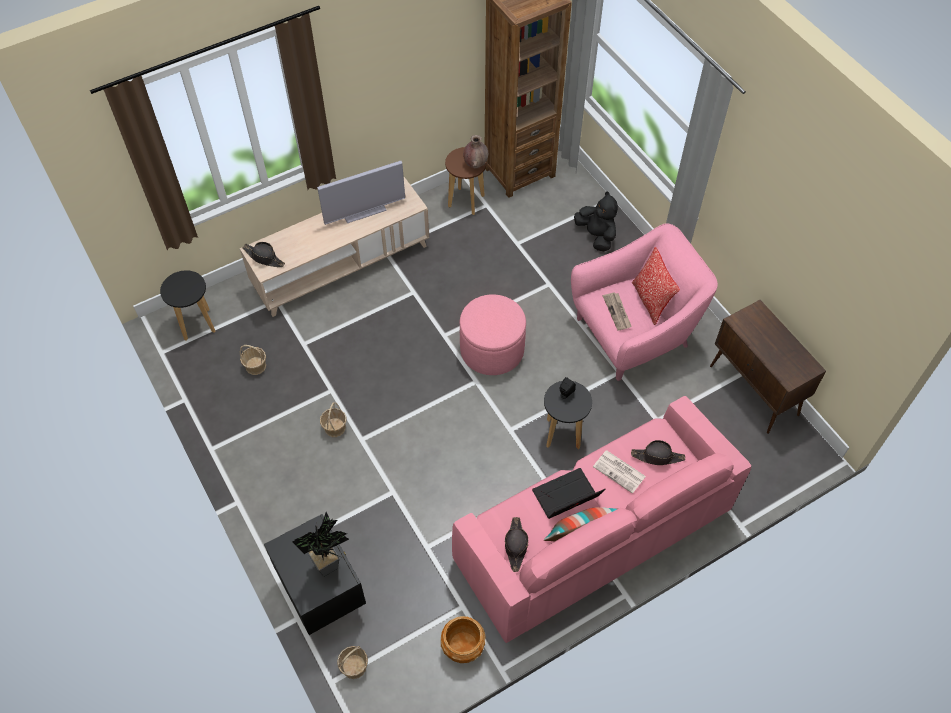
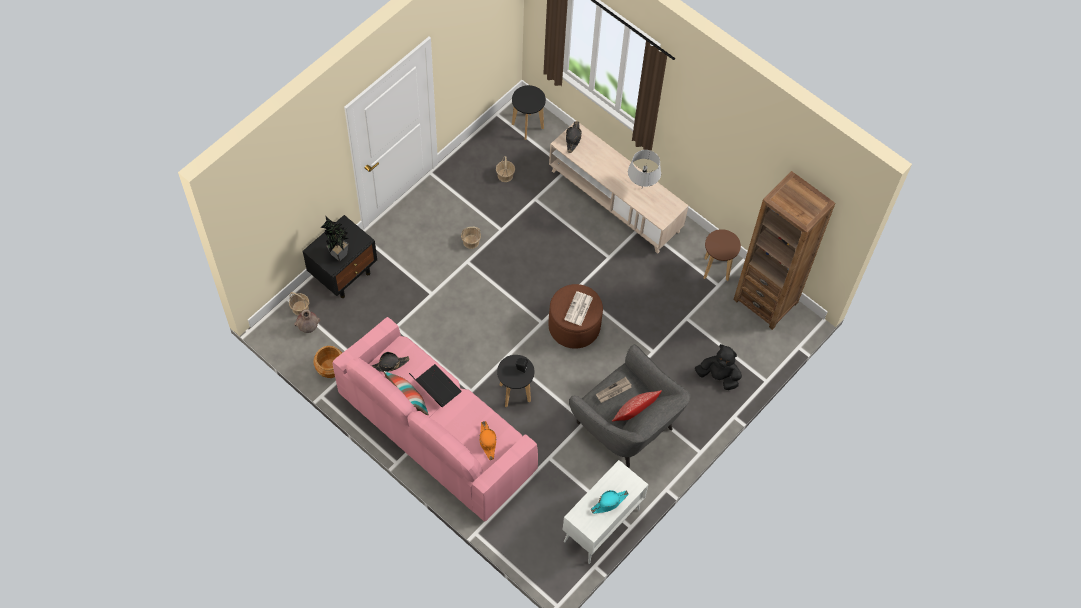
camera: 70 degrees right, 5 degrees up
(364, 211) = (642, 188): television -> grey table lamp
(475, 164) = (722, 252): brown vase -> brown vase (308, 327)
(492, 349) = (574, 326): pink ottoman -> brown ottoman
(596, 235) = (718, 376): black plush toy -> black plush toy turned 105 degrees counterclockwise
(620, 472) = (467, 418): newspaper -> newspaper (578, 309)
(634, 333) = (626, 425): pink armchair -> grey armchair
(657, 457) = (487, 441): black hat -> orange hat
(754, 391) = (601, 526): brown cabinet -> white cabinet
(777, 342) = (609, 502): none -> turquoise hat

